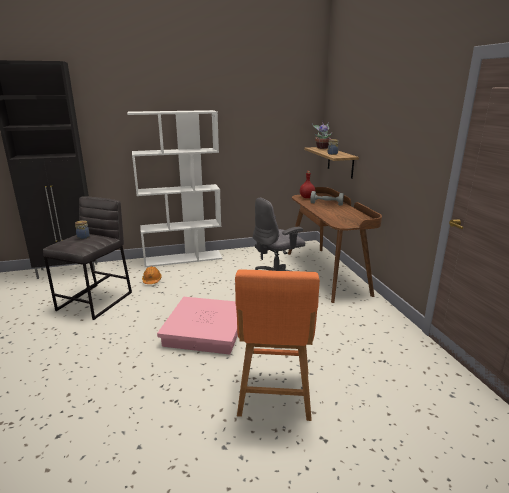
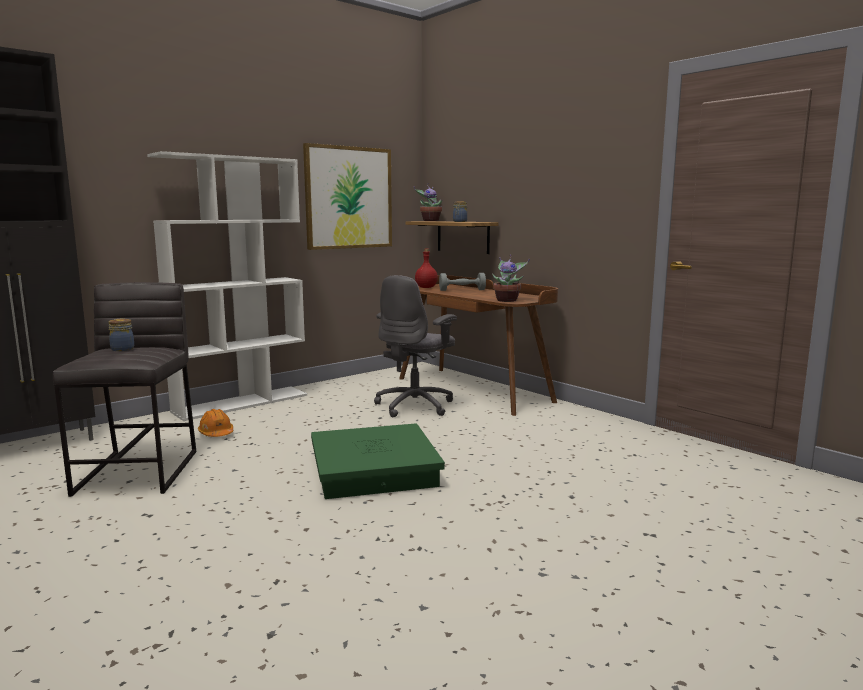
camera: 25 degrees left, 10 degrees down
(205, 330) = (373, 470): pink storage box -> green storage box
(264, 131) = (349, 198): none -> picture
(274, 396) = (547, 512): orange stool -> none
(339, 222) = (507, 300): none -> potted plant

